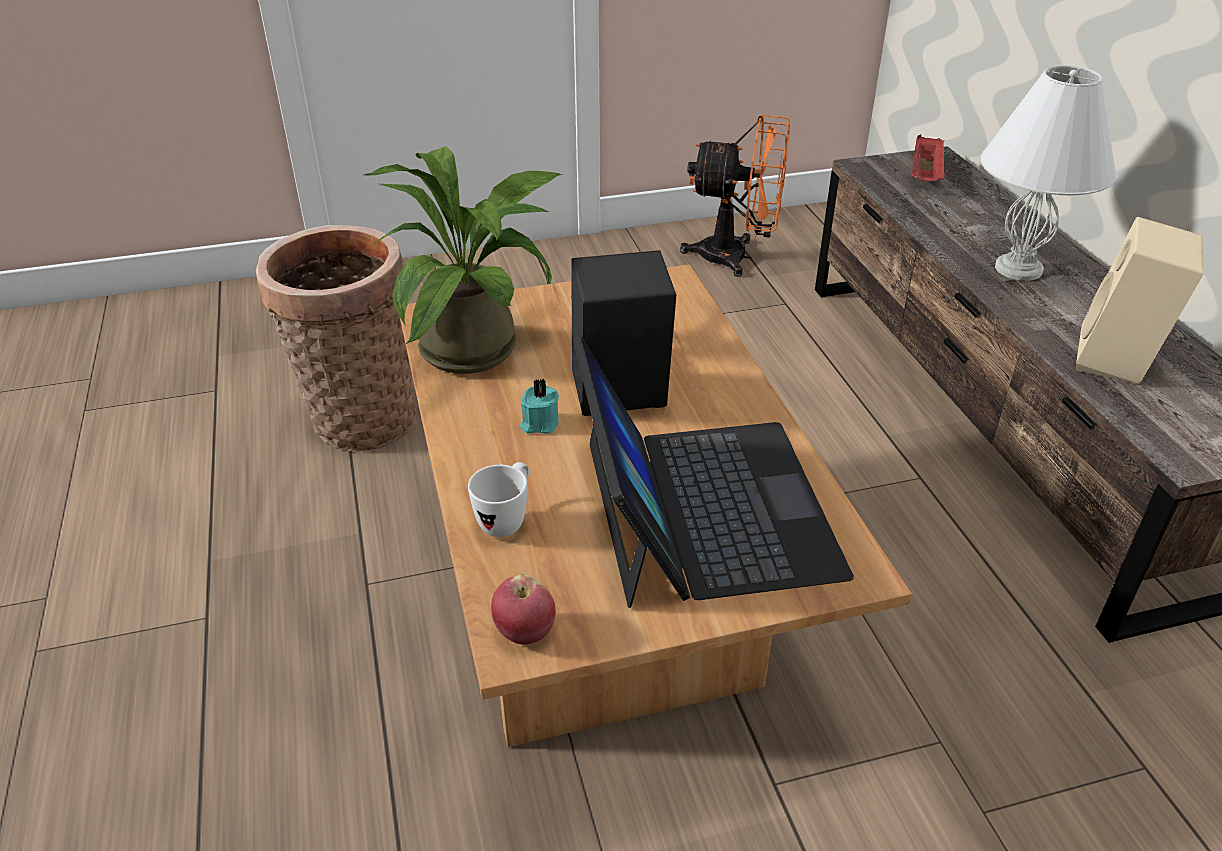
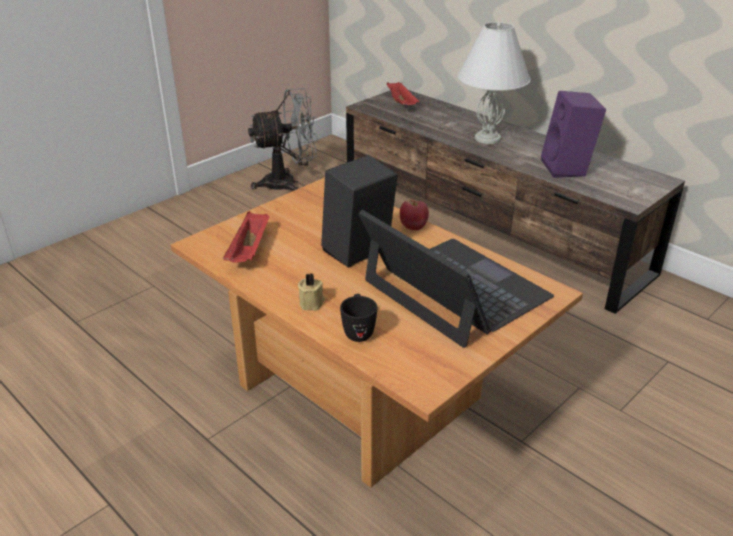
camera: 30 degrees left, 5 degrees down
(358, 417) = (115, 346): basket -> none
(480, 347) = (249, 251): potted plant -> red tray
(488, 452) = (312, 303): none -> beige candle
(507, 519) = (358, 331): white mug -> black mug
(525, 632) = (424, 379): apple -> apple (413, 227)
(539, 423) = (326, 279): turquoise candle -> none
(736, 257) = (288, 183): orange fan -> grey fan
(1118, 361) = (568, 168): beige speaker -> purple speaker

